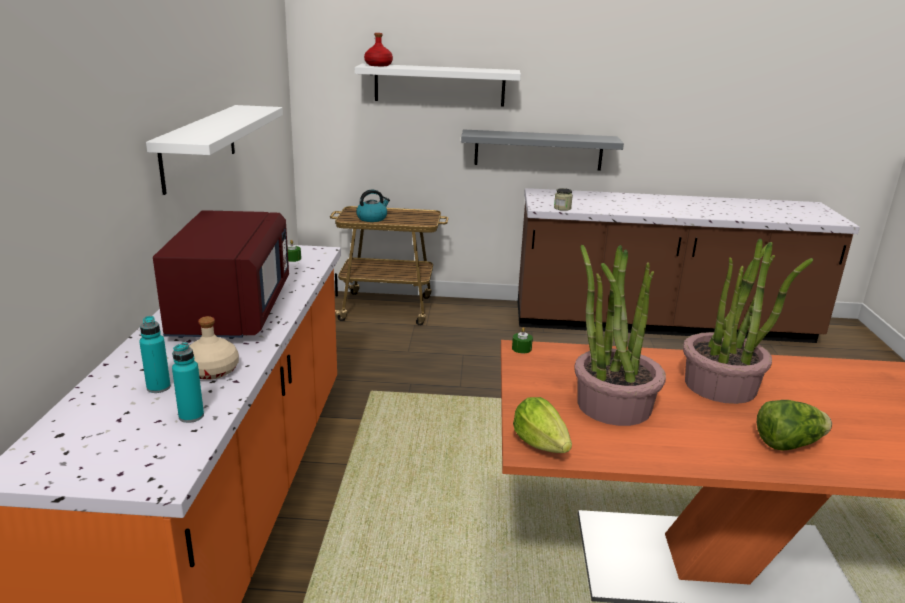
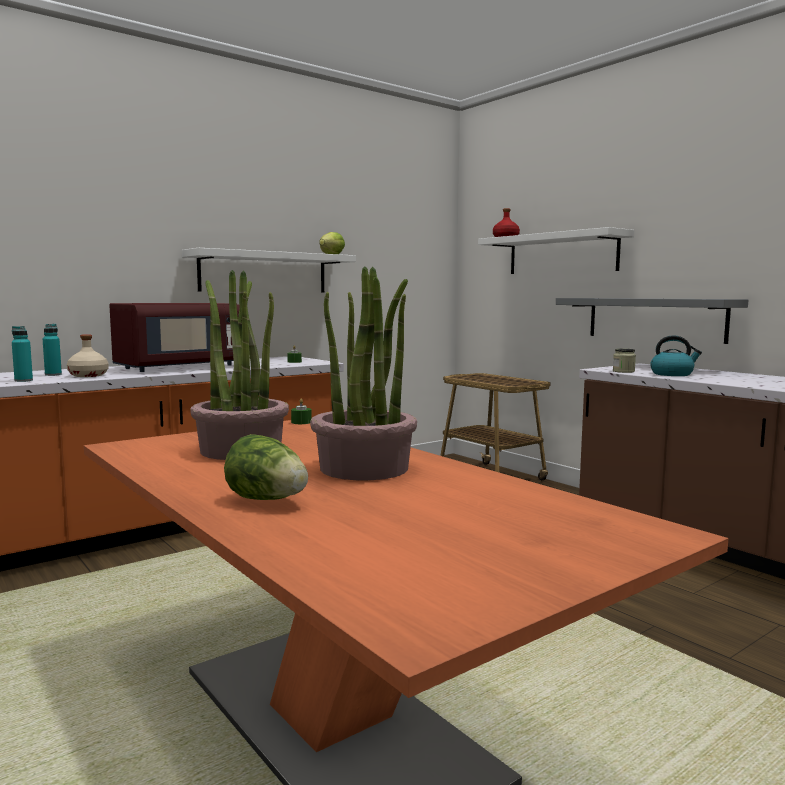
camera: 50 degrees right, 15 degrees down
(372, 218) = (477, 379): kettle -> kettle (672, 374)
(540, 444) = (132, 446): lettuce -> lettuce (331, 254)

